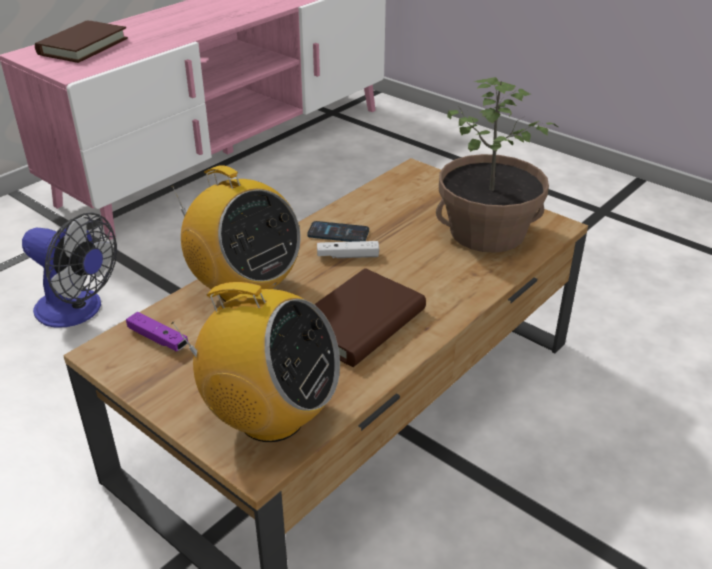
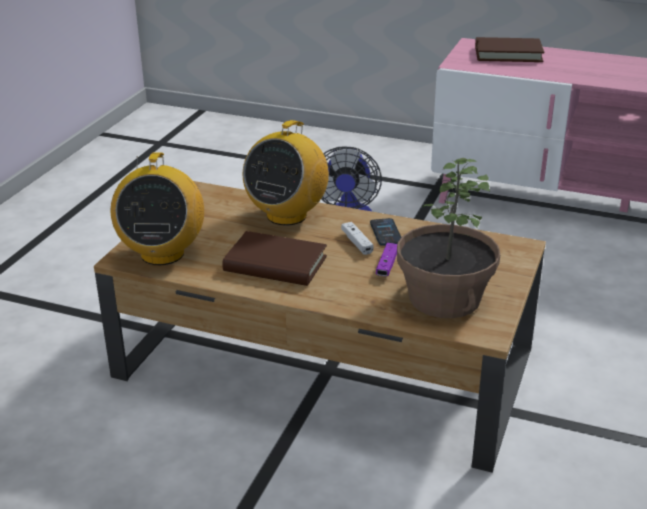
camera: 70 degrees right, 5 degrees down
(158, 339) = (217, 201): purple game controller -> purple game controller (387, 265)

